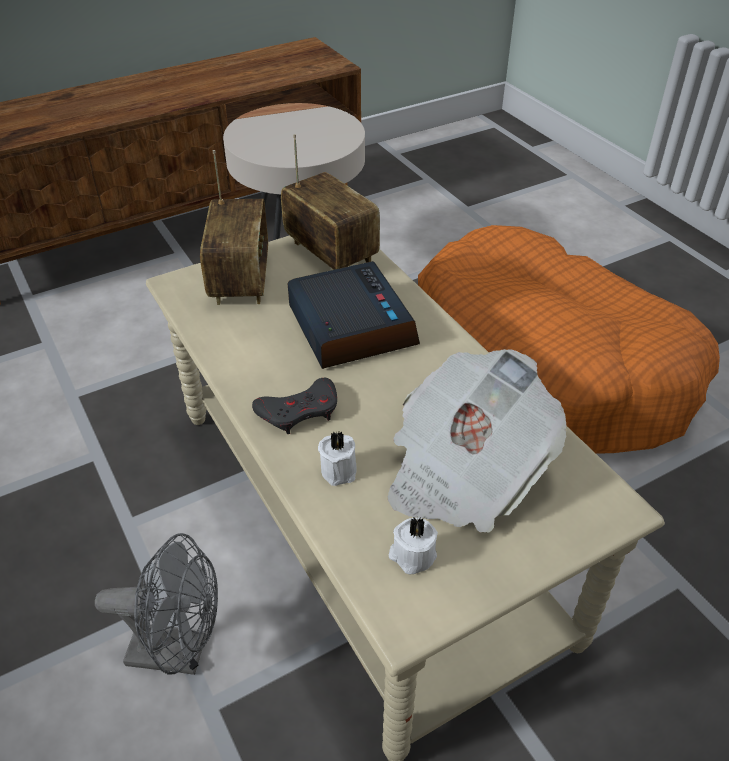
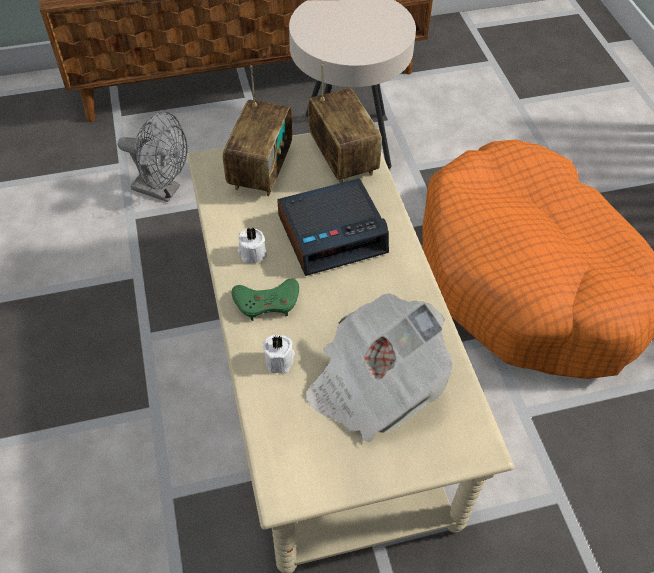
camera: 15 degrees right, 10 degrees up
(179, 652) = (157, 448): grey fan -> grey fan (163, 190)
(299, 411) = (267, 302): grey game controller -> green game controller
(350, 326) = (333, 233): alarm clock -> alarm clock turned 75 degrees clockwise
(412, 555) = (307, 444): white candle -> white candle (252, 253)

